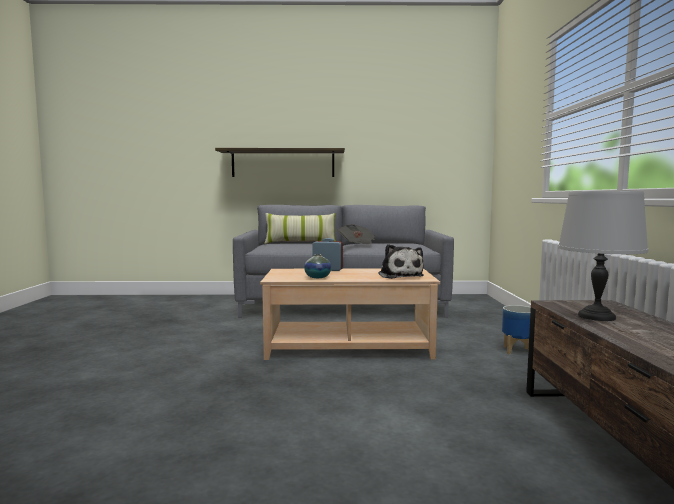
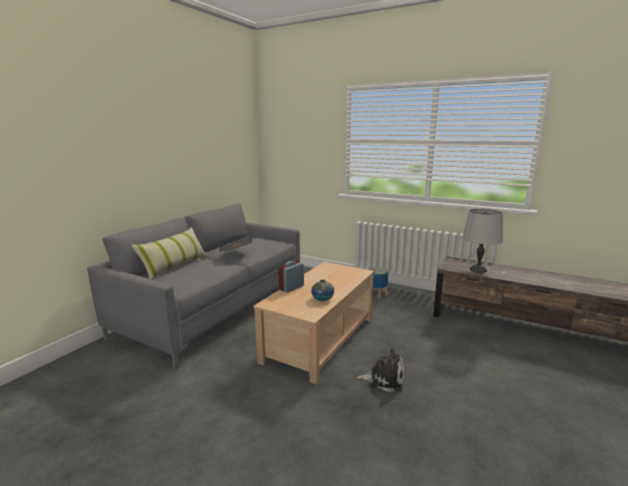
camera: 60 degrees left, 10 degrees up
(283, 163) = (108, 179): shelf -> none
(399, 275) = (345, 274): plush toy -> plush toy (384, 379)

